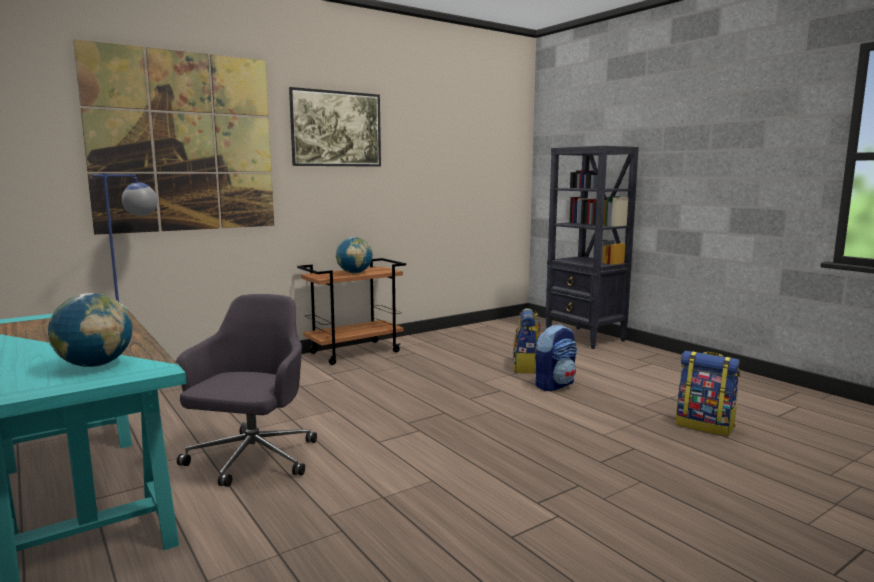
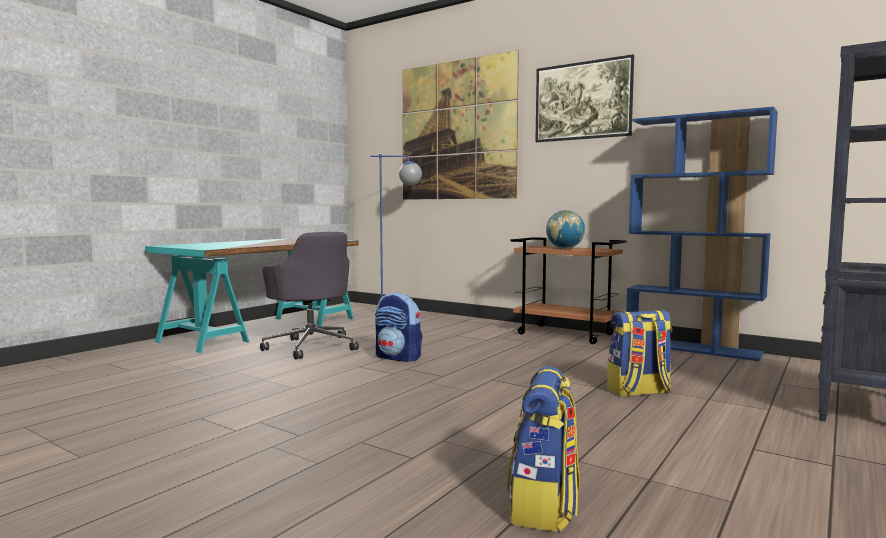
camera: 70 degrees right, 5 degrees down
(95, 365) = (218, 246): globe -> none
(251, 460) = (311, 346): grey office chair -> grey office chair turned 60 degrees clockwise
(438, 334) = (692, 348): none -> blue bookcase
(554, 385) = (592, 408): backpack -> backpack (398, 357)

